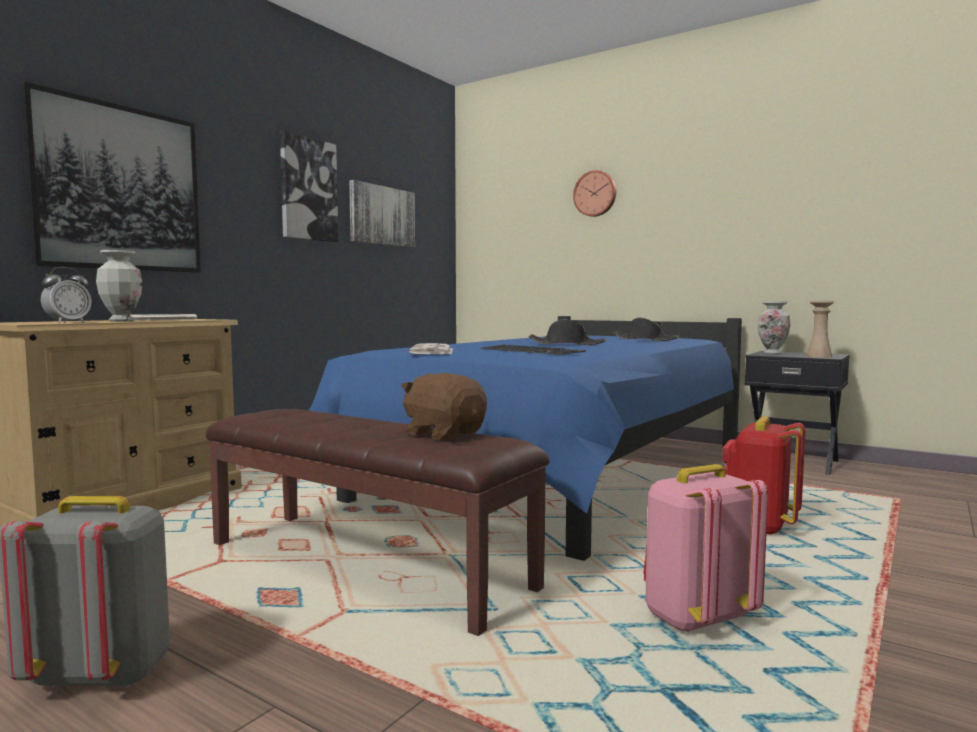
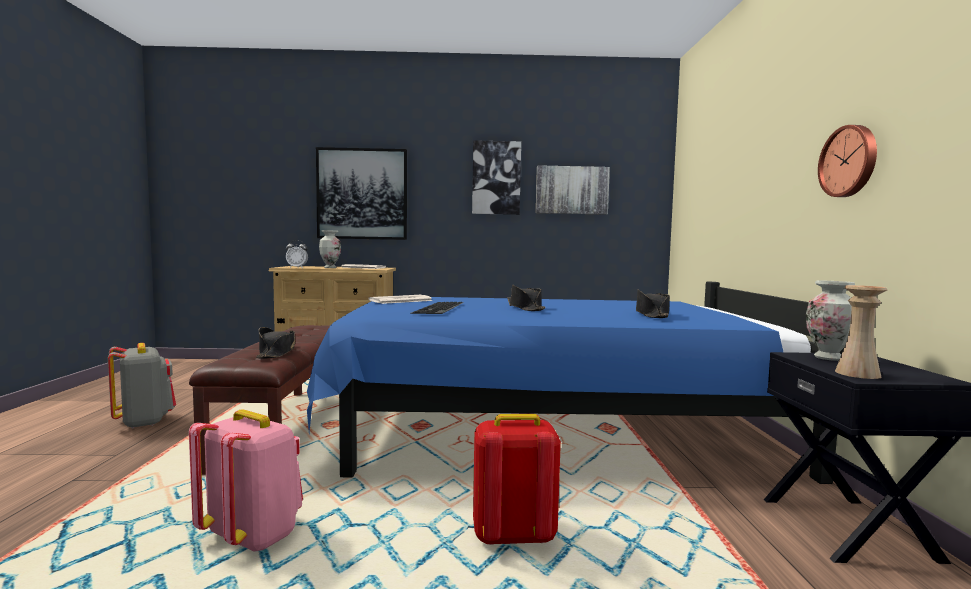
camera: 55 degrees right, 0 degrees up
(444, 433) = (277, 352): brown plush toy -> black hat
(595, 194) = (748, 146): wall clock -> wall clock (849, 161)

